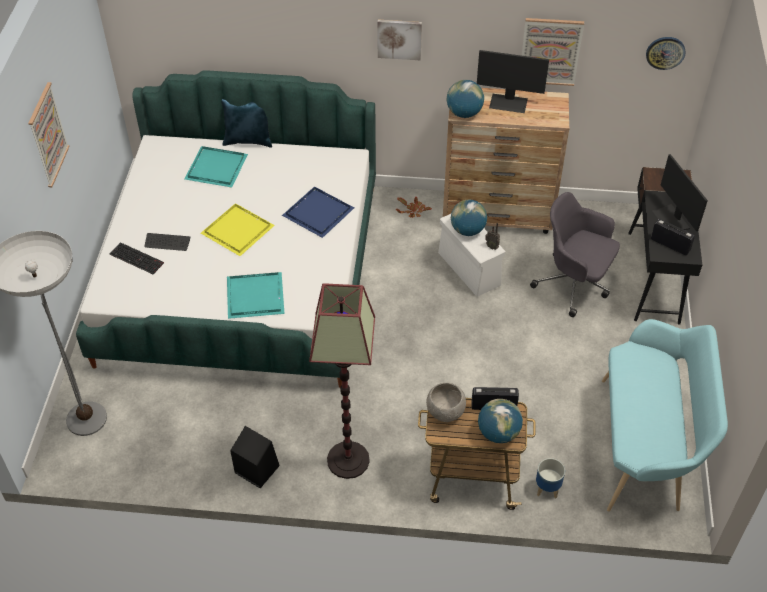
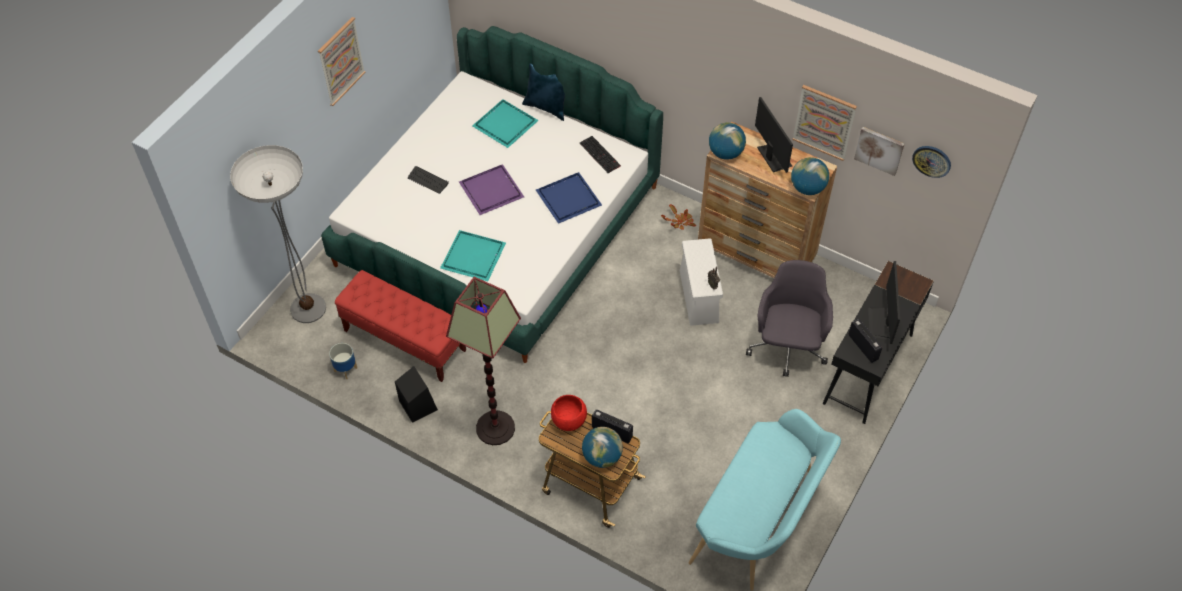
camera: 25 degrees right, 5 degrees up
(137, 258) = (396, 186): keyboard -> keyboard (600, 154)
(208, 412) = (405, 341): none -> red bench
(239, 230) = (492, 191): yellow tray -> purple tray
(399, 39) = (690, 64): picture -> picture (879, 150)
(445, 411) = (569, 420): grey bowl -> red bowl
(467, 230) = (700, 261): globe -> globe (807, 188)
(508, 103) = (773, 157): monitor -> monitor turned 150 degrees counterclockwise
(547, 489) = (648, 522): planter -> planter (345, 369)
(574, 284) = (787, 347): grey office chair -> grey office chair turned 45 degrees clockwise

